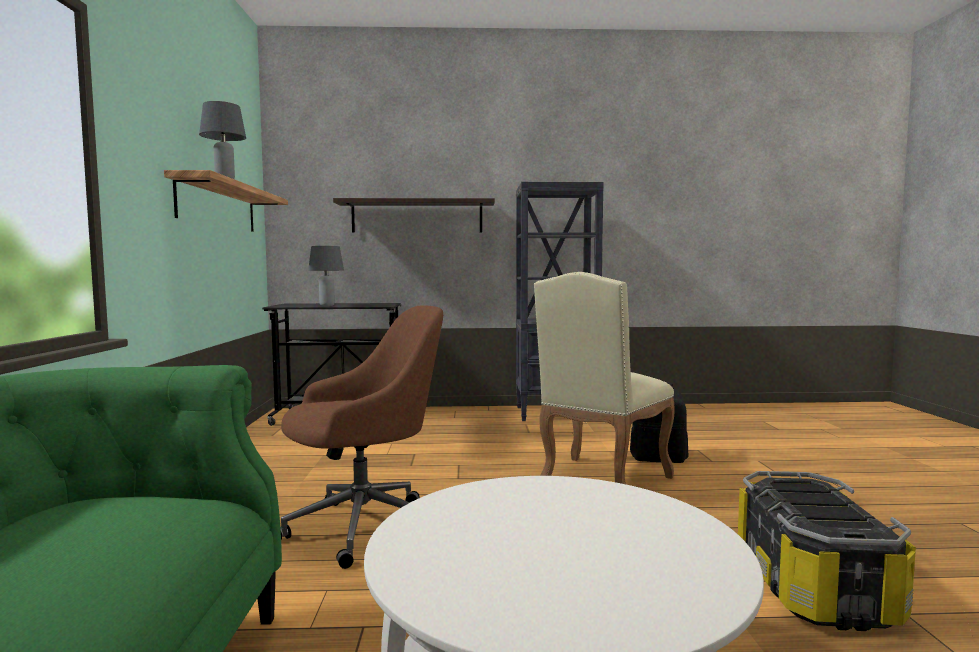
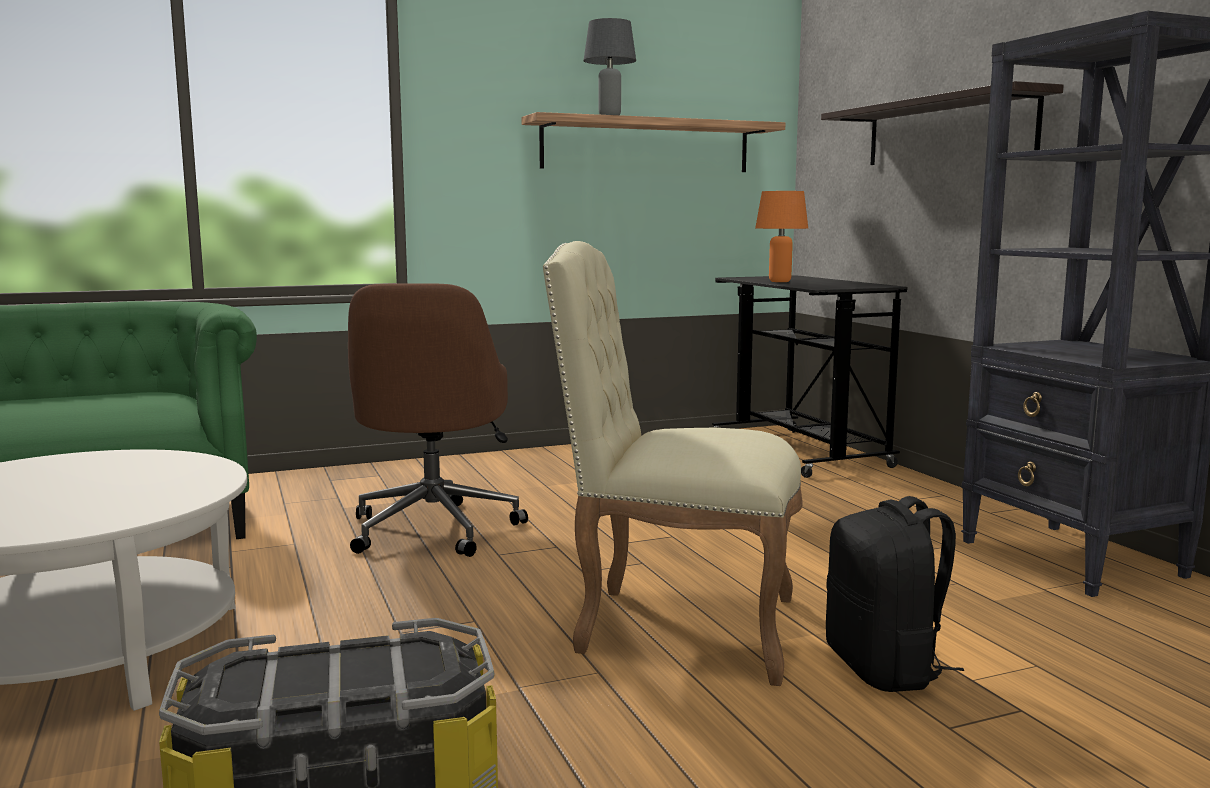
camera: 70 degrees right, 5 degrees up
(327, 305) = (779, 281): grey table lamp -> orange table lamp
(364, 527) = (434, 530): brown office chair -> brown office chair turned 45 degrees clockwise

